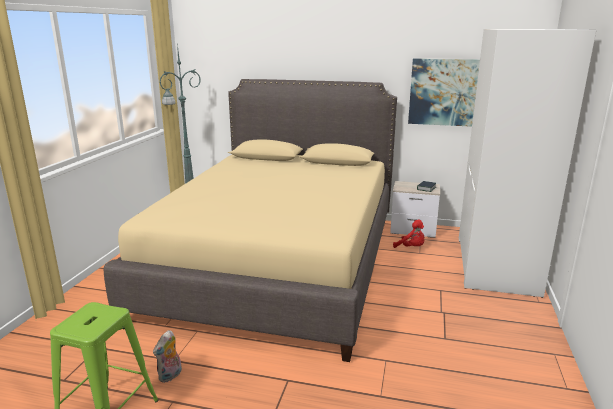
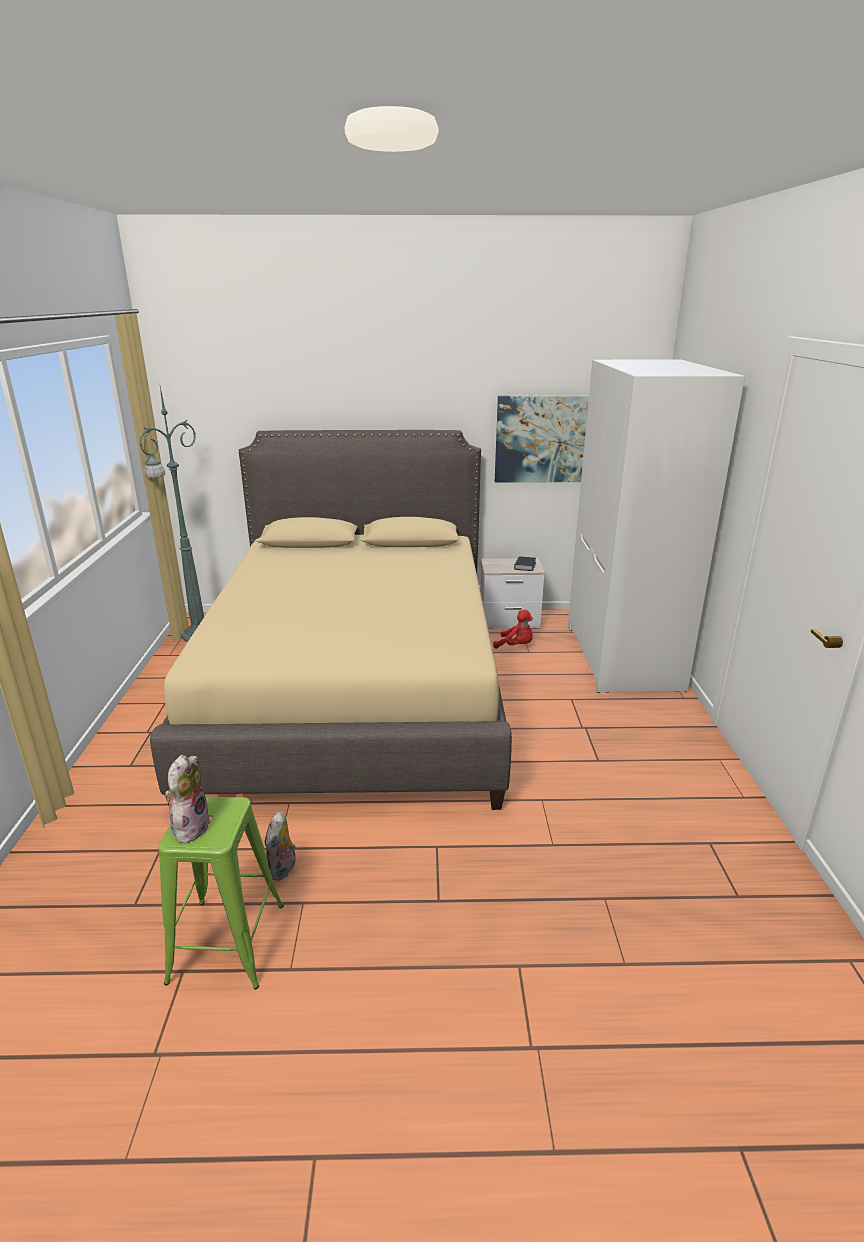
camera: 15 degrees left, 5 degrees up
(78, 321) = (190, 826): none -> plush toy

